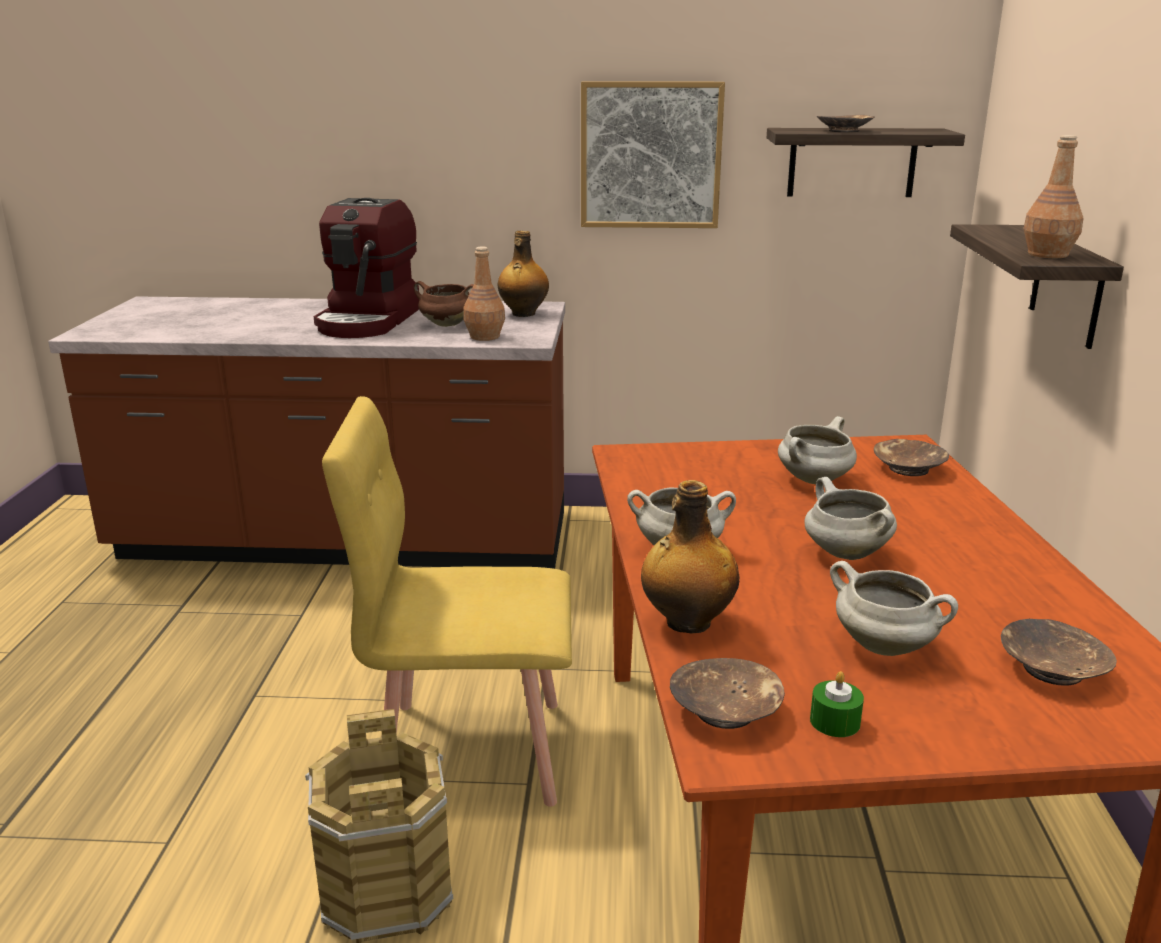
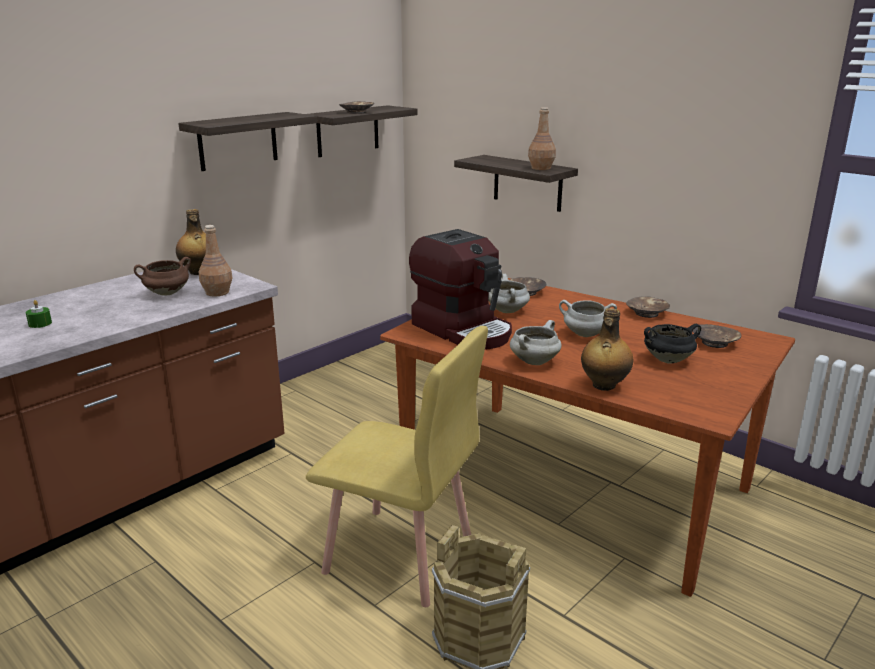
camera: 50 degrees left, 0 degrees up
(369, 321) = (99, 308): coffee machine -> coffee machine (463, 330)
(470, 750) = (400, 556): yellow chair -> yellow chair turned 105 degrees counterclockwise
(650, 155) = (238, 141): picture -> shelf
(726, 711) = (683, 406): brown bowl -> brown bowl (647, 313)
(835, 721) = (711, 390): green candle -> green candle (40, 323)
(886, 646) = (668, 359): white cooking pot -> black cooking pot

